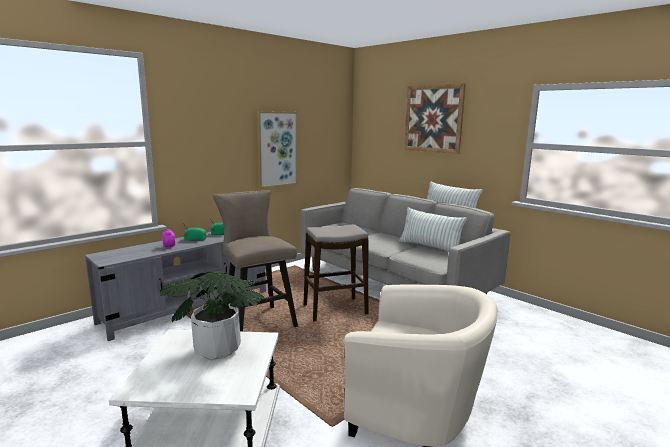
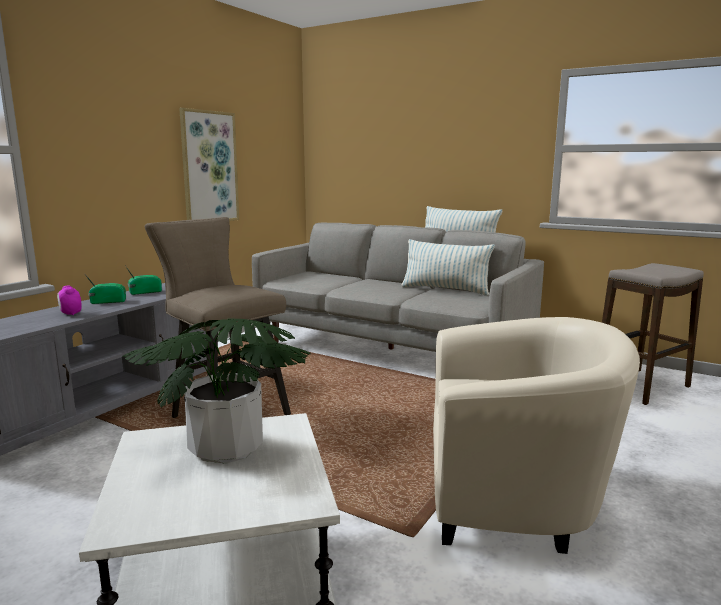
camera: 15 degrees left, 0 degrees up
(334, 309) = (331, 387): stool -> stool (640, 386)
(433, 118) = (425, 121): picture -> none

